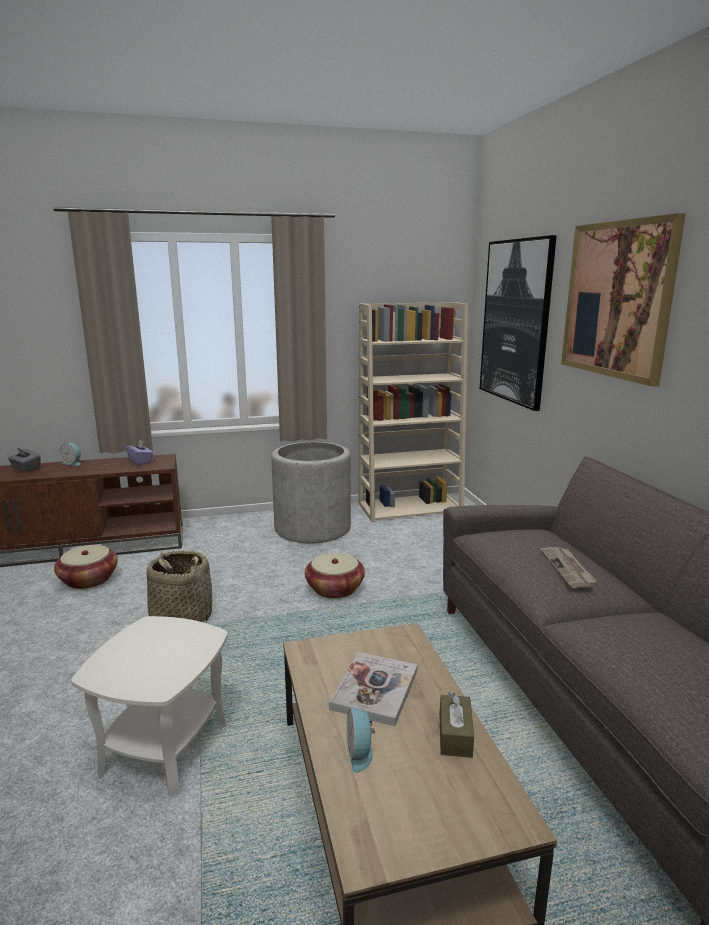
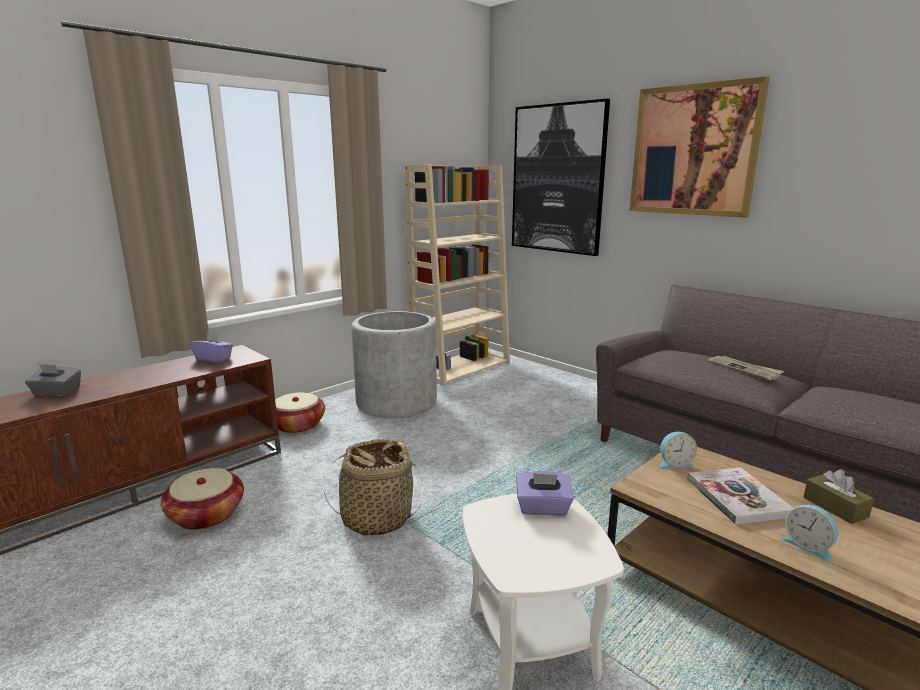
camera: 30 degrees left, 0 degrees up
(73, 463) = (119, 375): alarm clock -> alarm clock (674, 463)
(190, 637) = (543, 508): none -> purple tissue box
(334, 589) = (489, 448): basket -> basket (297, 425)

